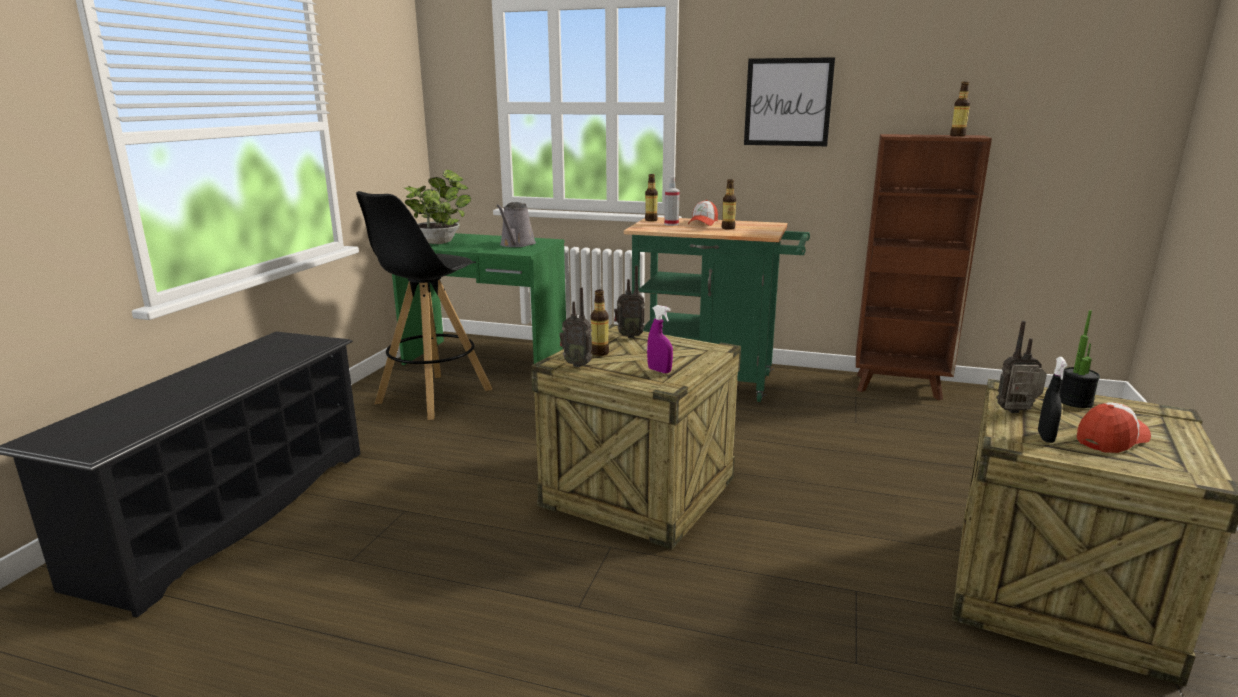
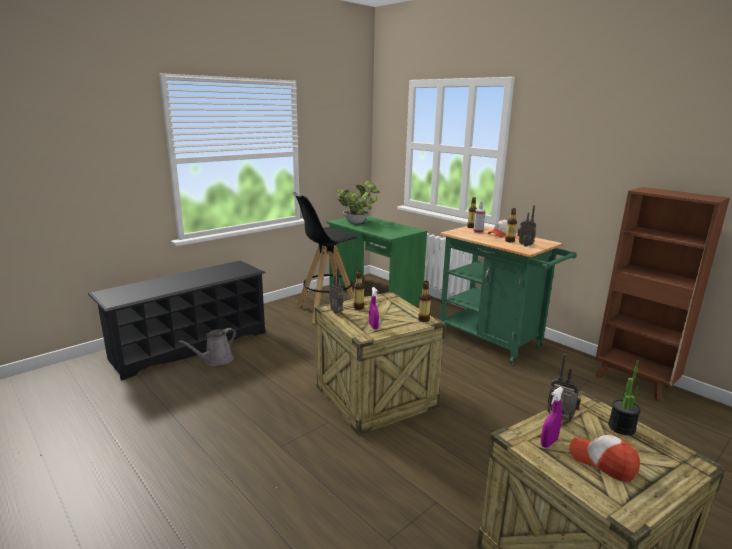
camera: 30 degrees right, 0 degrees up
(516, 244) = (394, 230): grey watering can -> grey watering can (216, 360)
(629, 336) = (389, 301): radio -> radio (525, 245)
(788, 102) = (578, 156): picture -> none
(957, 136) = (696, 196): bottle -> bottle (423, 319)
(1045, 437) = (548, 443): black spray bottle -> purple spray bottle
(1111, 439) = (602, 462): cap -> cap turned 135 degrees counterclockwise

